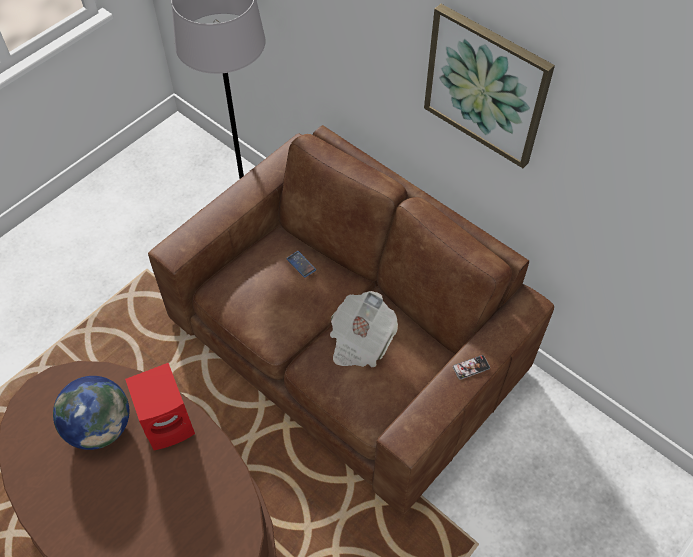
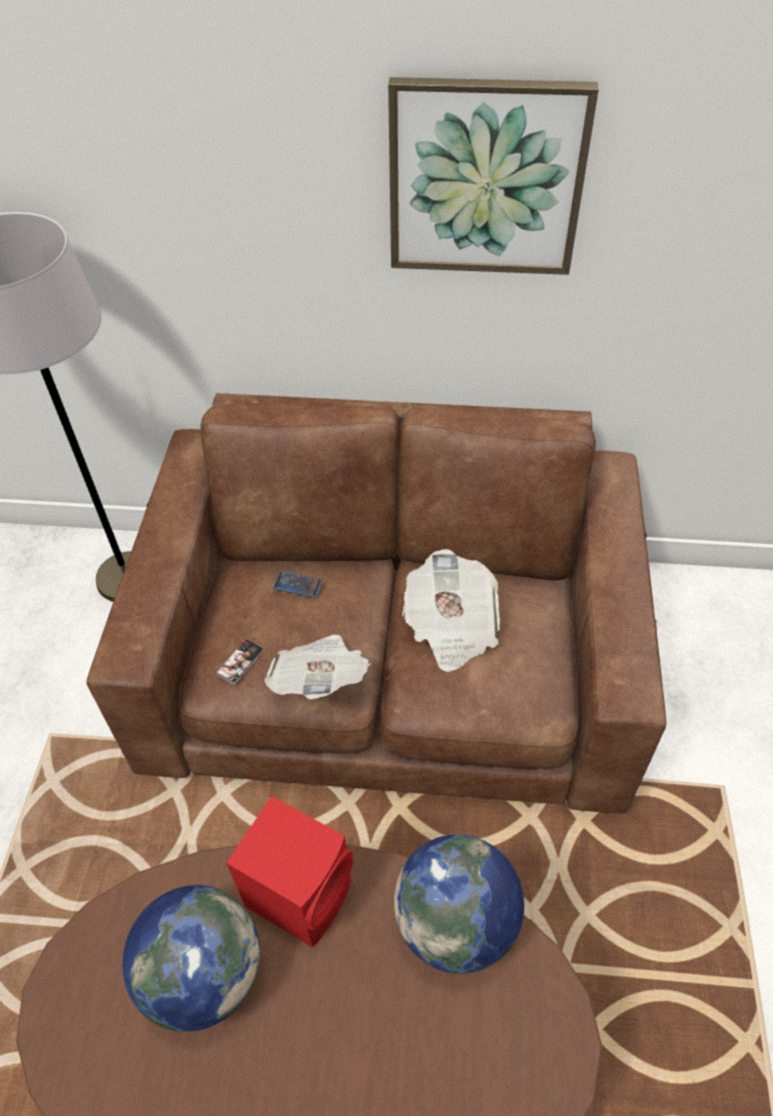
camera: 35 degrees left, 5 degrees down
(225, 487) = (456, 922): none -> globe
(267, 325) = (320, 680): none -> newspaper
(471, 367) = (620, 568): phone -> phone (240, 661)

